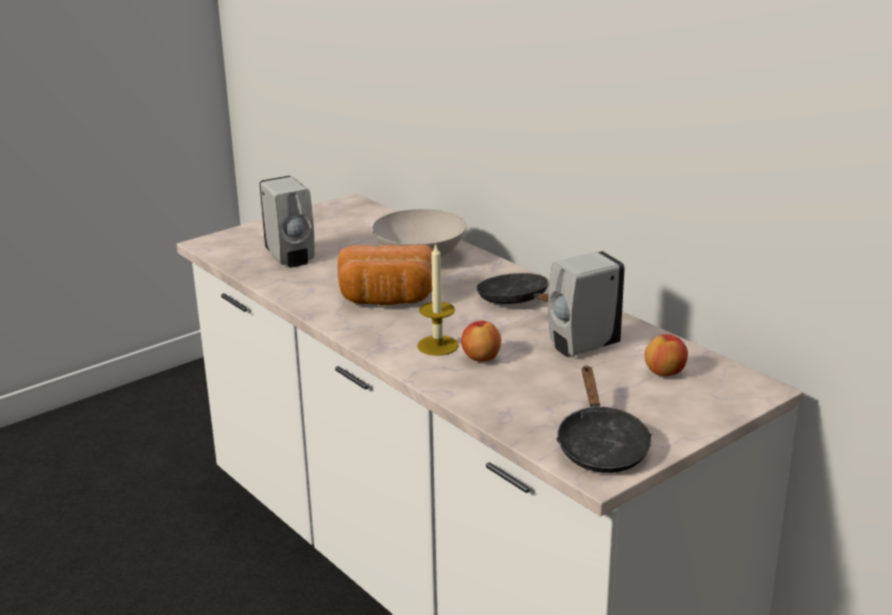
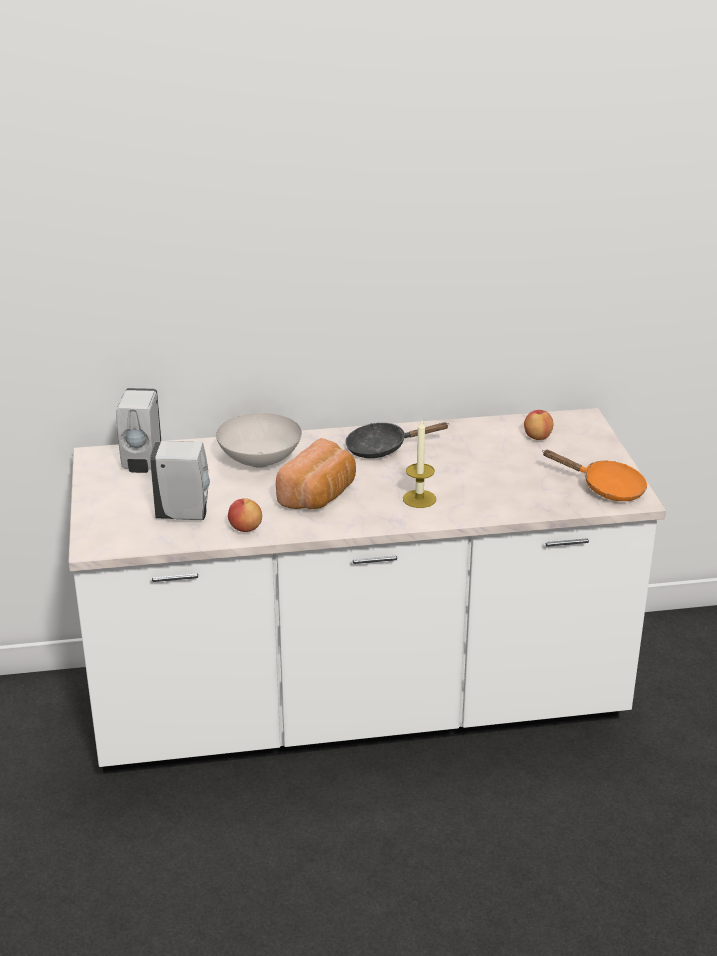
camera: 60 degrees left, 5 degrees up
(481, 358) = (455, 489): apple -> apple (245, 528)
(581, 347) = (476, 450): white soap dispenser -> white soap dispenser (142, 463)
(600, 446) = (606, 488): black frying pan -> orange frying pan

